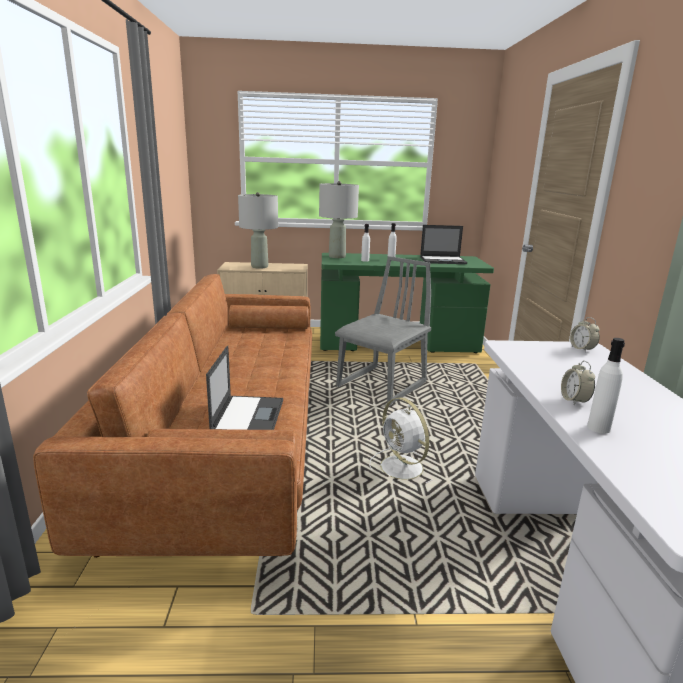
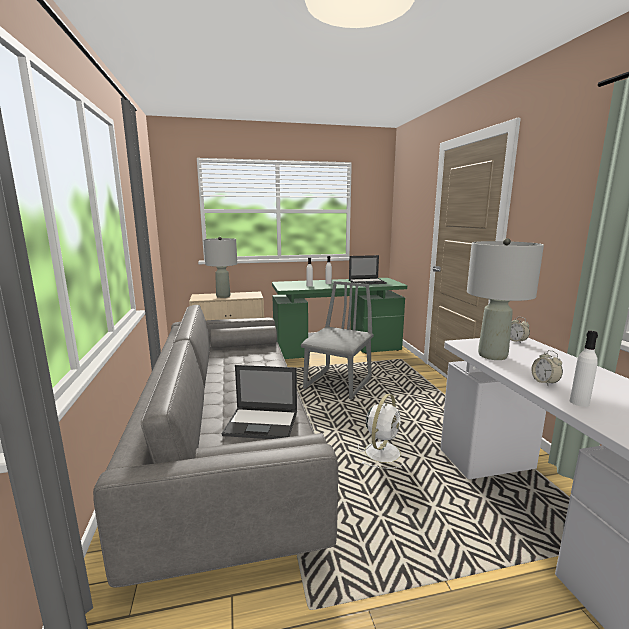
camera: 10 degrees left, 5 degrees down
(229, 438) = (230, 444): brown sofa -> grey sofa
(248, 415) = (262, 423): laptop -> laptop turned 105 degrees clockwise
(337, 256) = (286, 284): grey table lamp -> grey table lamp (493, 355)
(403, 468) = (383, 451): white fan -> white fan turned 105 degrees counterclockwise

